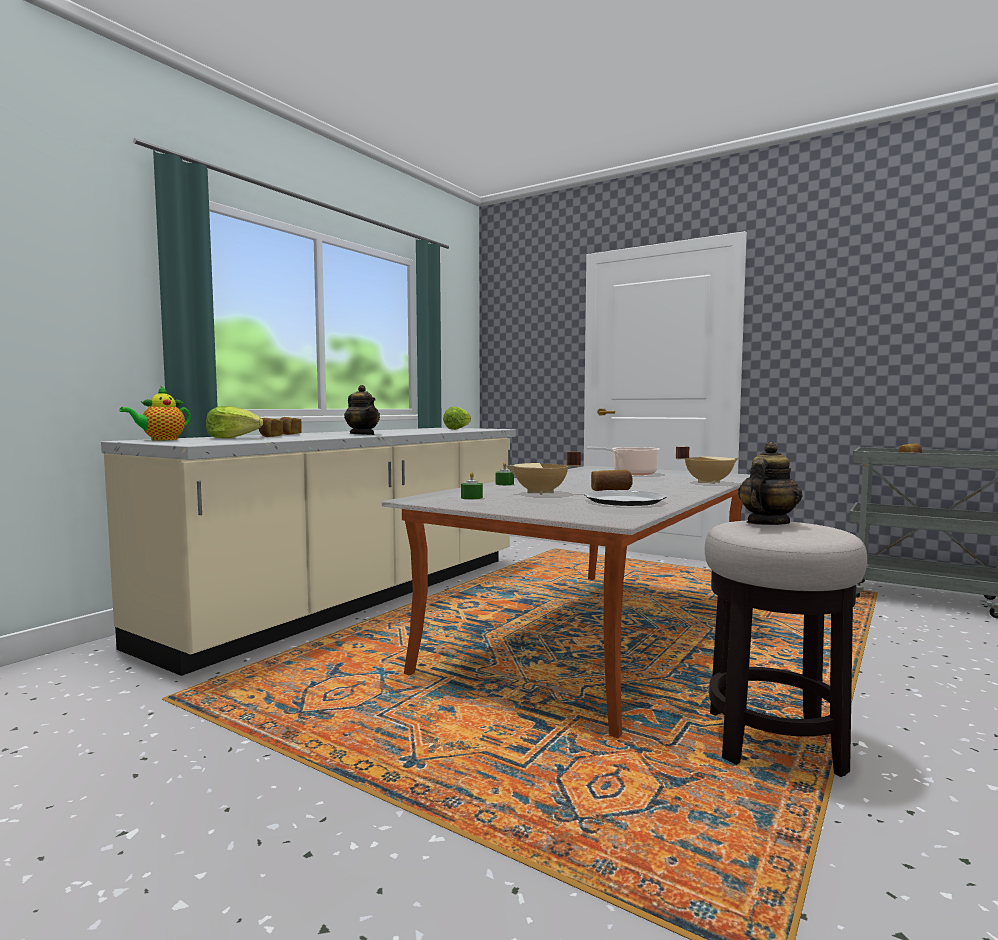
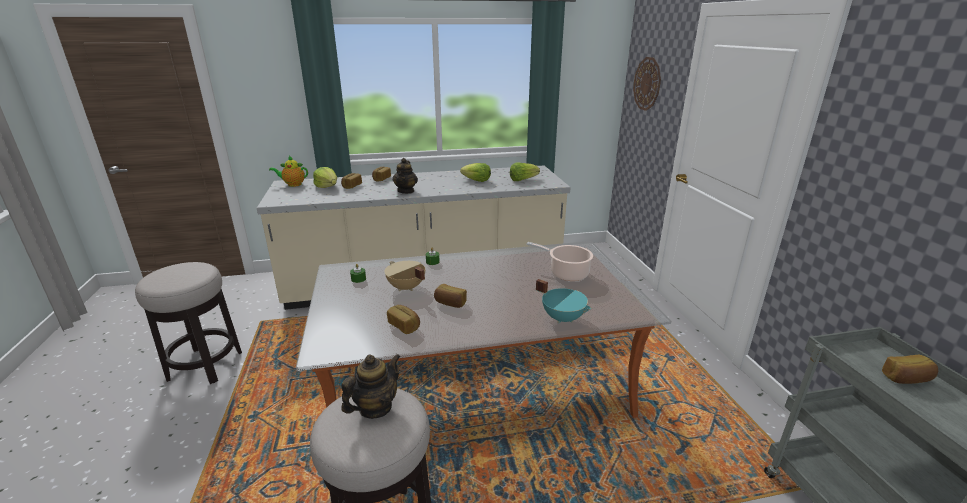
camera: 45 degrees right, 20 degrees up
(167, 773) = (205, 365): none -> stool
(414, 431) = (476, 180): none -> lettuce
(521, 337) = (647, 84): none -> wall clock
(625, 501) = (404, 326): plate -> bread
(708, 482) = (563, 318): beige cooking pot -> turquoise cooking pot
(767, 523) = (375, 408): teapot -> teapot turned 45 degrees counterclockwise

